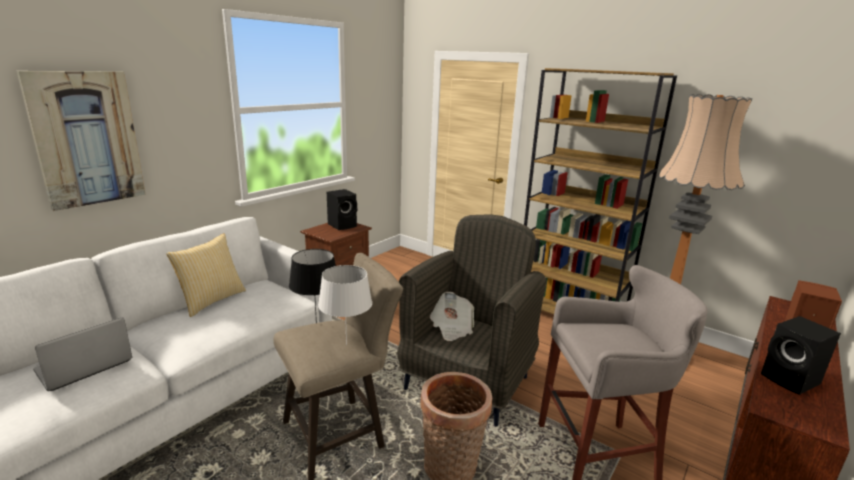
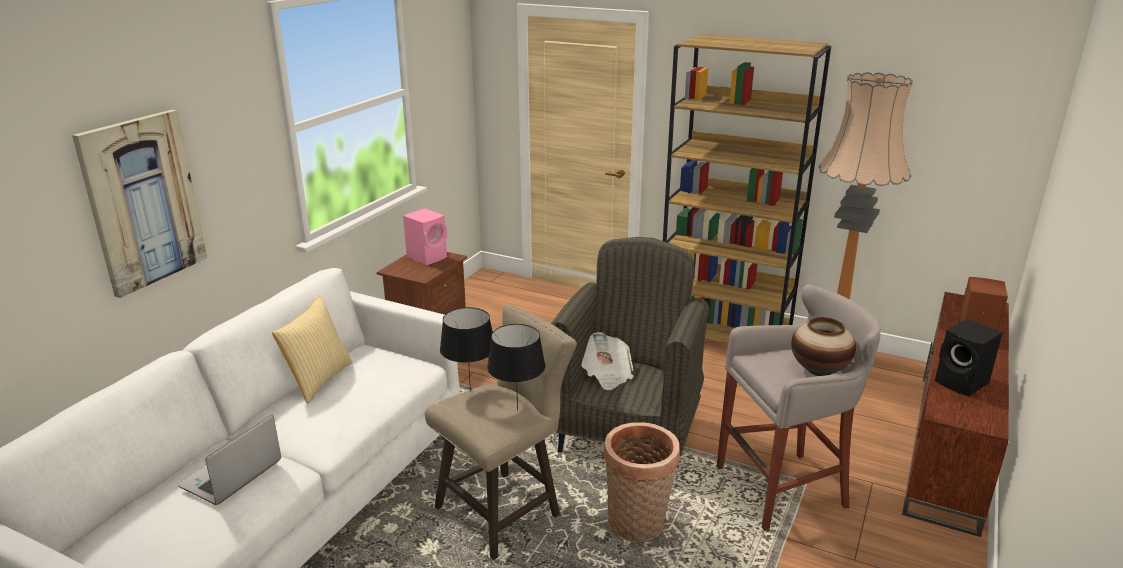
camera: 10 degrees left, 5 degrees up
(343, 225) = (428, 257): black speaker -> pink speaker
(346, 344) = (517, 410): white table lamp -> black table lamp
(640, 346) = (819, 370): none -> vase

